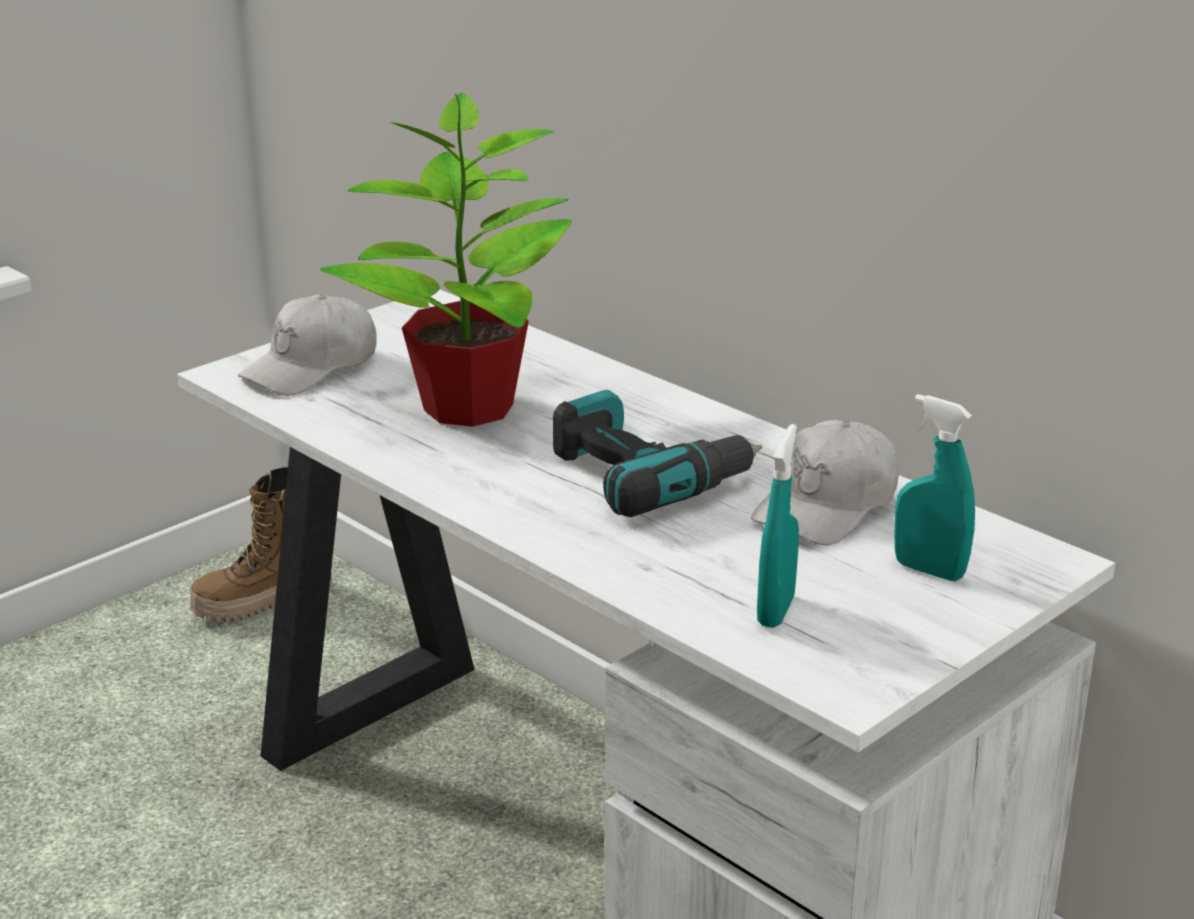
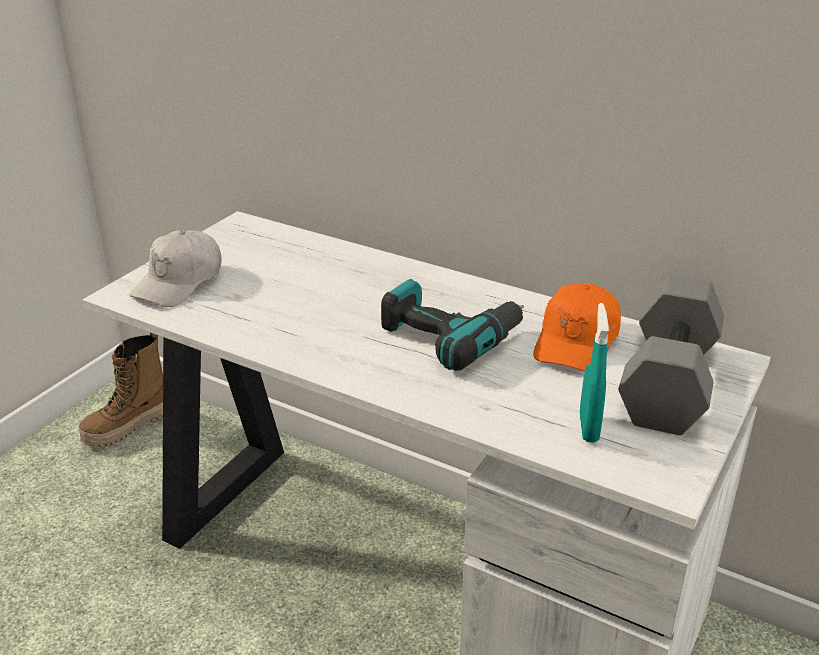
camera: 15 degrees left, 5 degrees up
(466, 408) = (302, 300): potted plant -> none
(827, 506) = (577, 341): white cap -> orange cap
(929, 570) = (666, 380): turquoise spray bottle -> grey dumbbell

